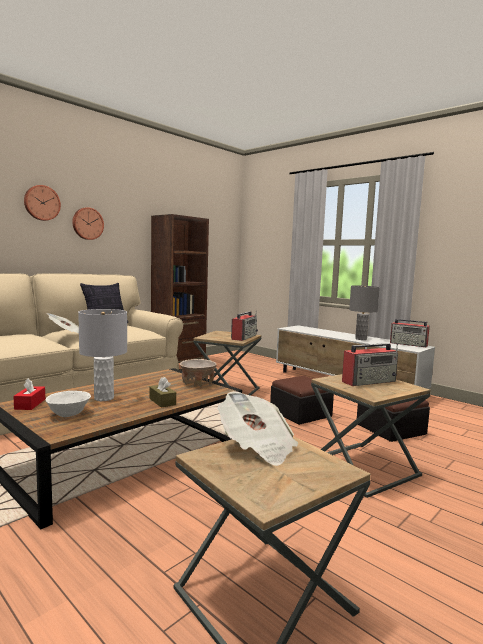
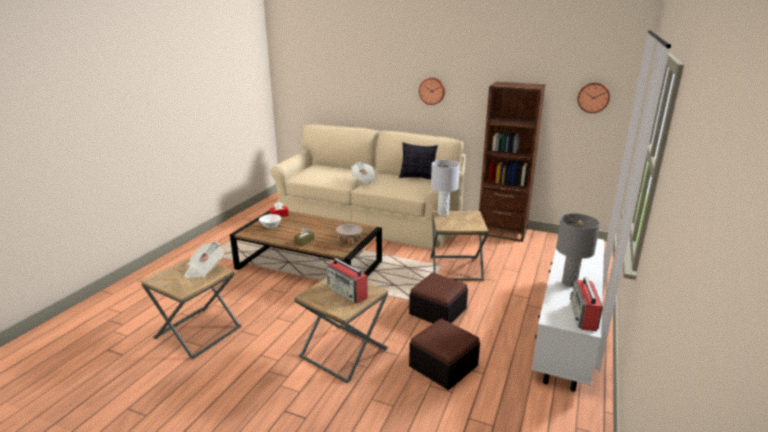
camera: 70 degrees right, 15 degrees up
(41, 203) = (398, 76): wall clock -> wall clock (593, 97)
(103, 398) = (299, 226): grey table lamp -> grey table lamp (443, 213)
(244, 337) = (462, 226): radio -> none

